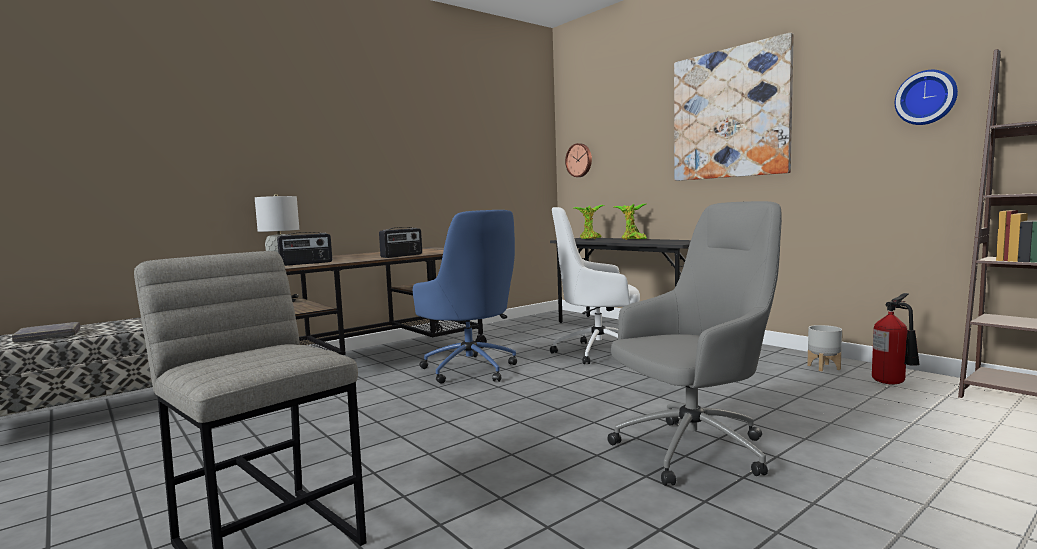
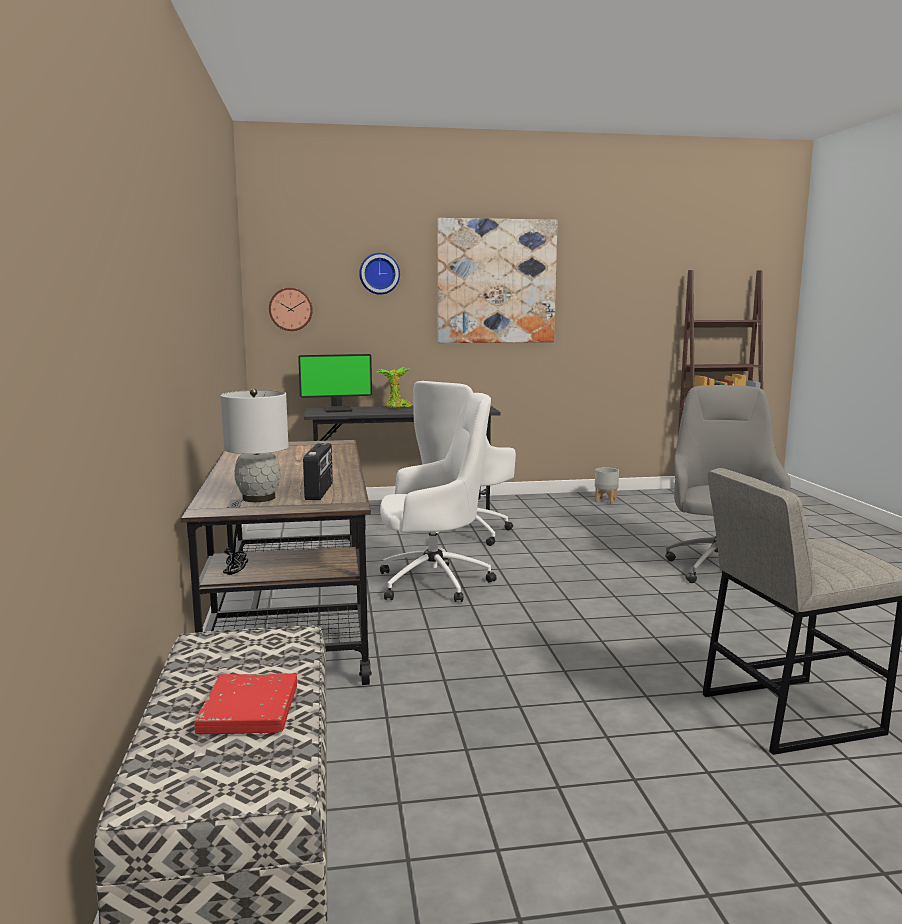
camera: 60 degrees left, 5 degrees up
(48, 336) = (249, 710): grey book -> red book
(402, 256) = (338, 461): radio -> none
(470, 370) = (434, 583): blue office chair -> white office chair
(590, 238) = (338, 410): potted plant -> monitor
(893, 383) = (657, 501): fire extinguisher -> none
(926, 98) = (647, 293): wall clock -> wall clock (379, 273)

